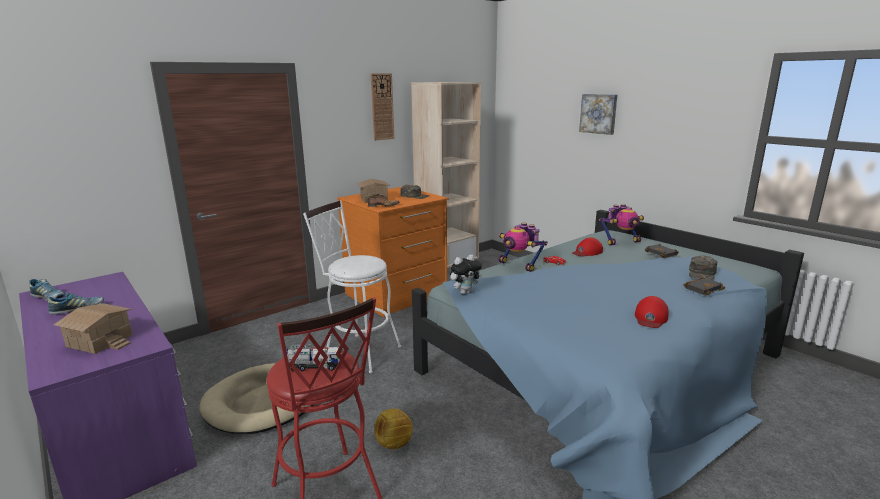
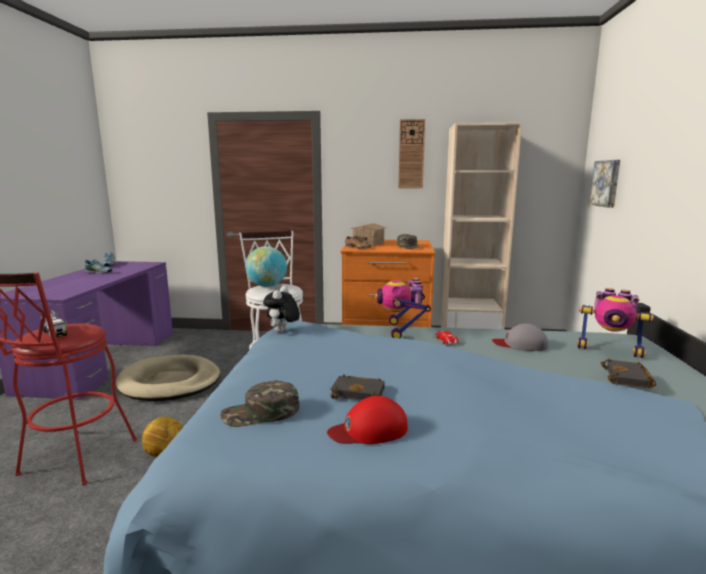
camera: 45 degrees right, 5 degrees down
(101, 340) = (60, 287): toy house -> none
(349, 262) = (267, 286): none -> globe
(465, 292) = (282, 332): plush toy -> plush toy turned 90 degrees clockwise
(587, 252) = (520, 344): red cap -> grey cap
(599, 113) = (675, 155): picture -> picture (606, 183)
(702, 273) = (627, 425): green cap -> green cap (260, 413)
(702, 288) = (562, 440): black book -> black book (359, 392)

